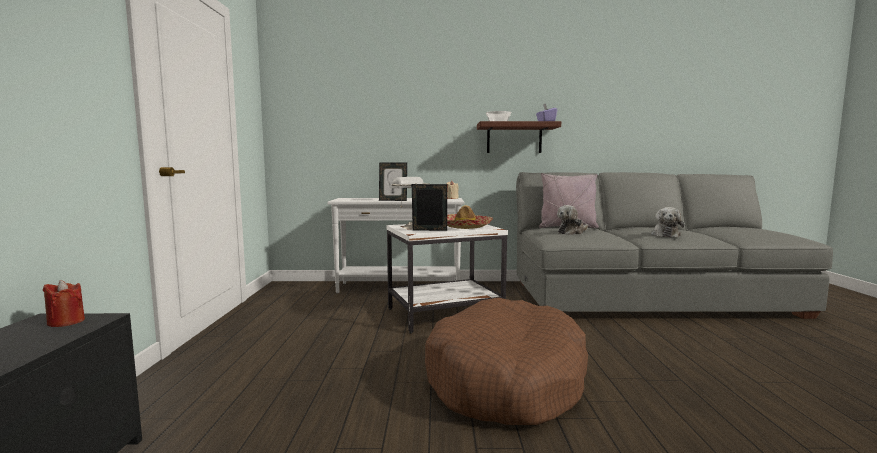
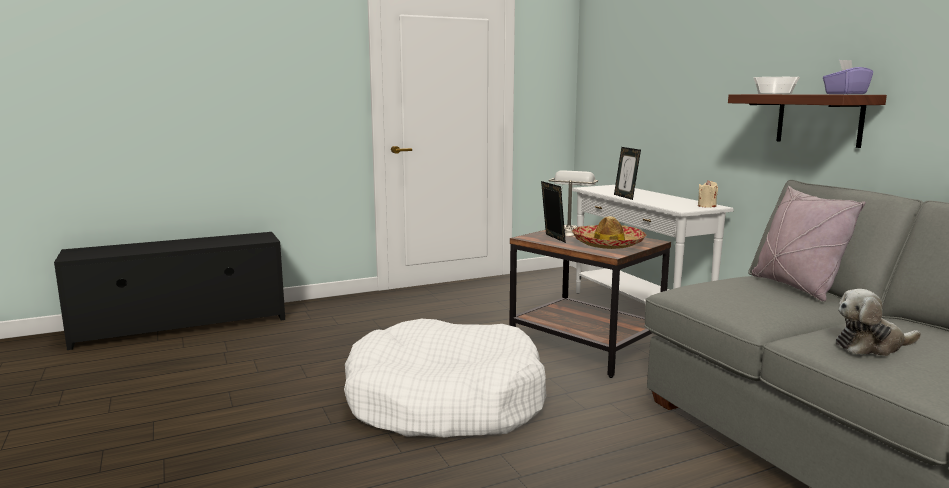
camera: 65 degrees right, 5 degrees up
(66, 322) = (259, 237): red candle -> none
(444, 314) = (586, 346): white side table -> brown side table
(507, 380) = (445, 402): brown dog bed -> white dog bed
(571, 232) = (741, 292): plush toy -> none

